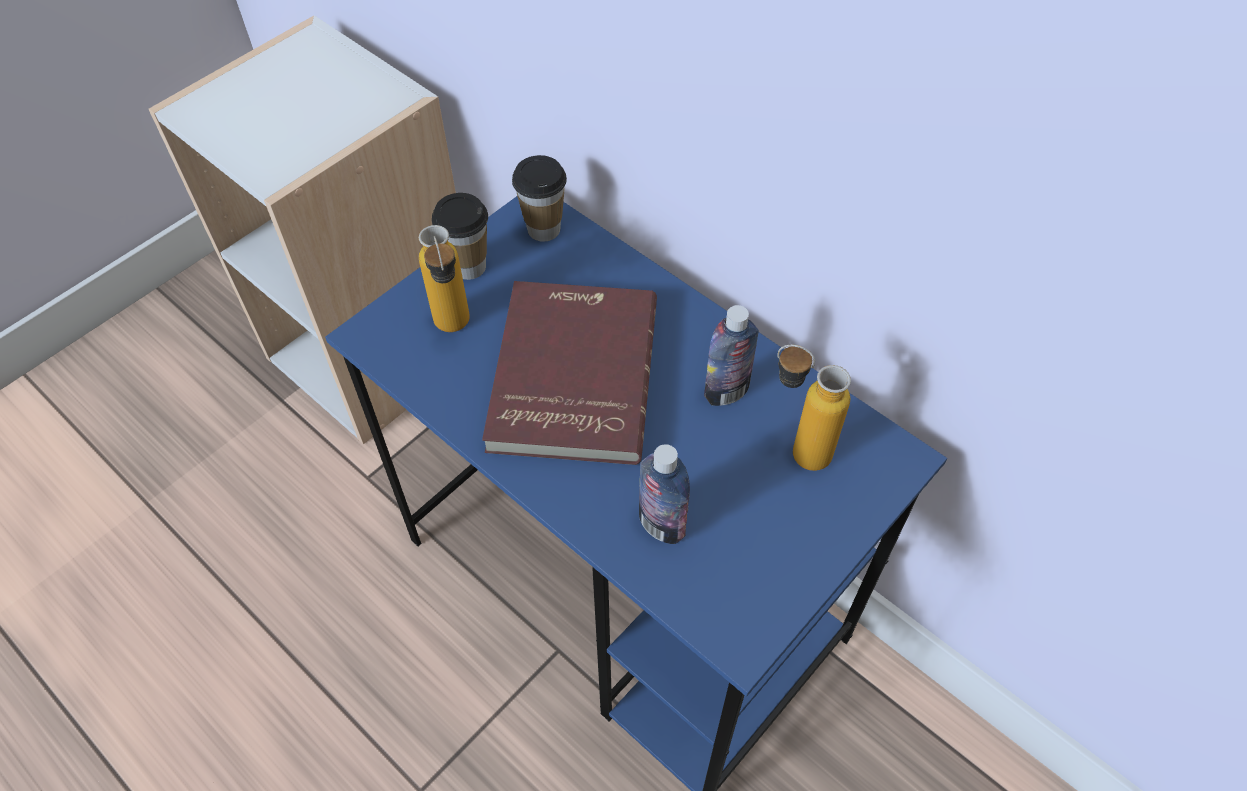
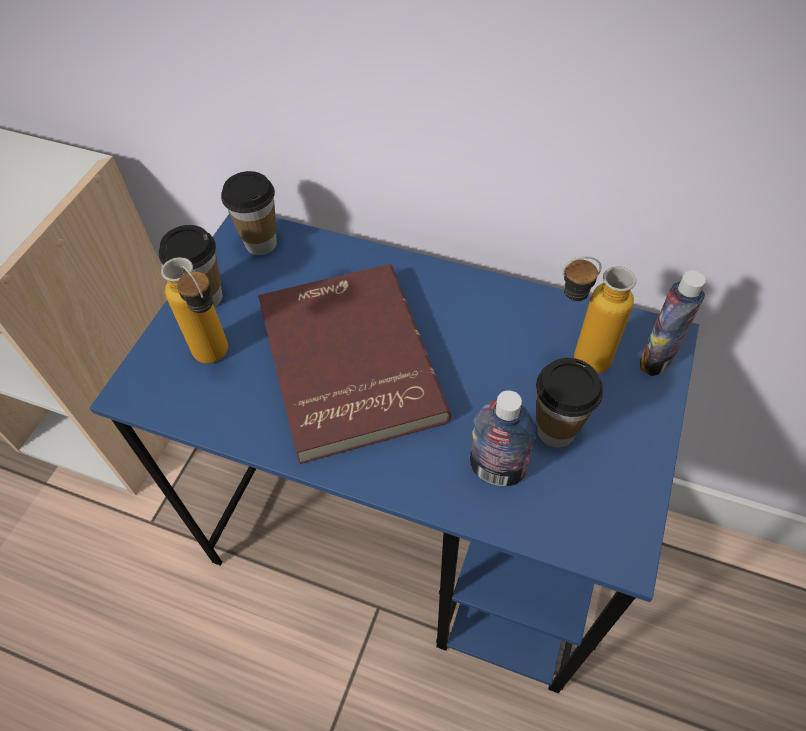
camera: 20 degrees left, 0 degrees up
(726, 392) = (492, 331): bottle -> bottle (656, 359)
(738, 509) = (556, 431): none -> cup

